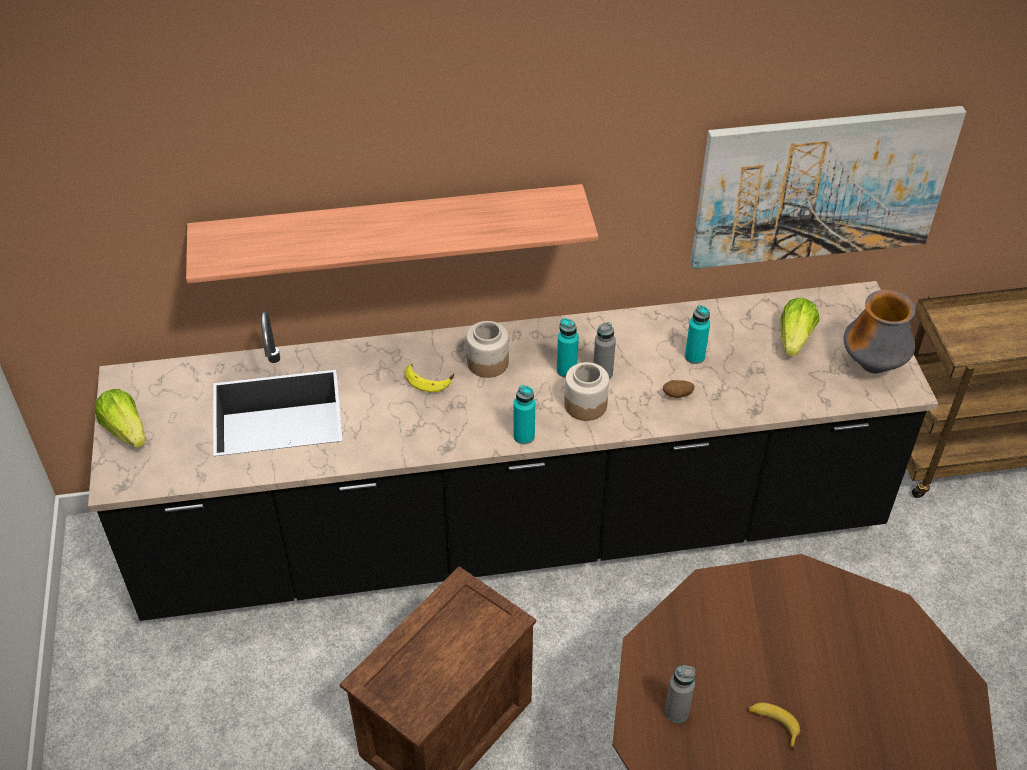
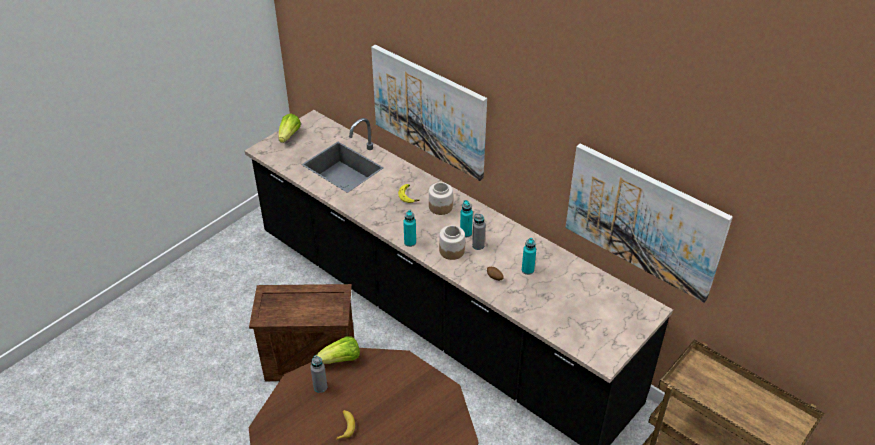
camera: 50 degrees right, 5 degrees down
(390, 229) = (429, 111): shelf -> picture
(795, 339) = (586, 299): lettuce -> lettuce (341, 360)
(872, 365) = (605, 339): vase -> none

